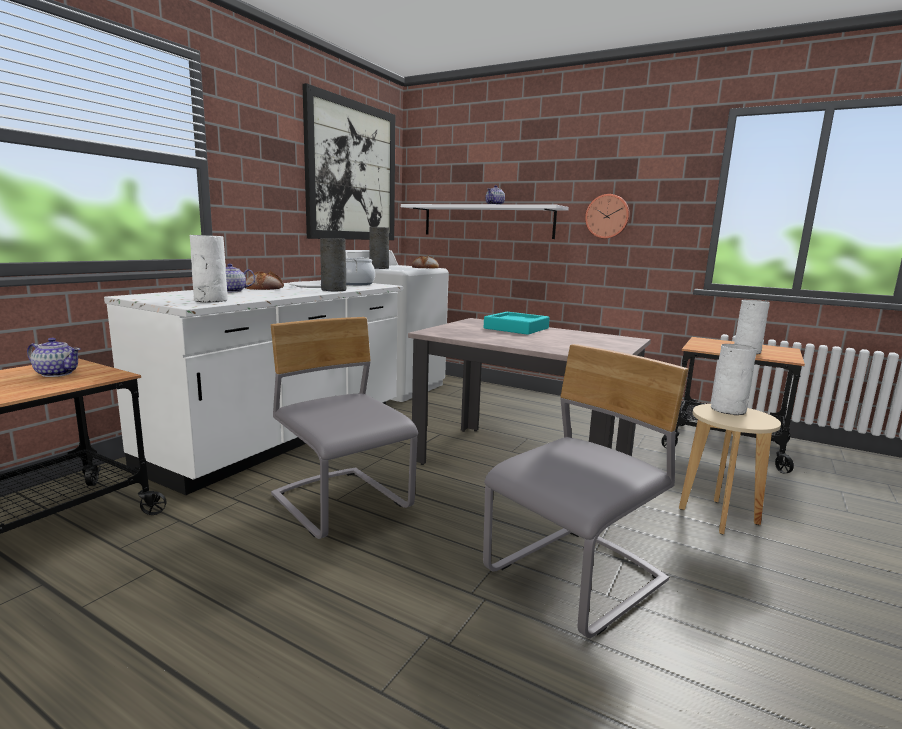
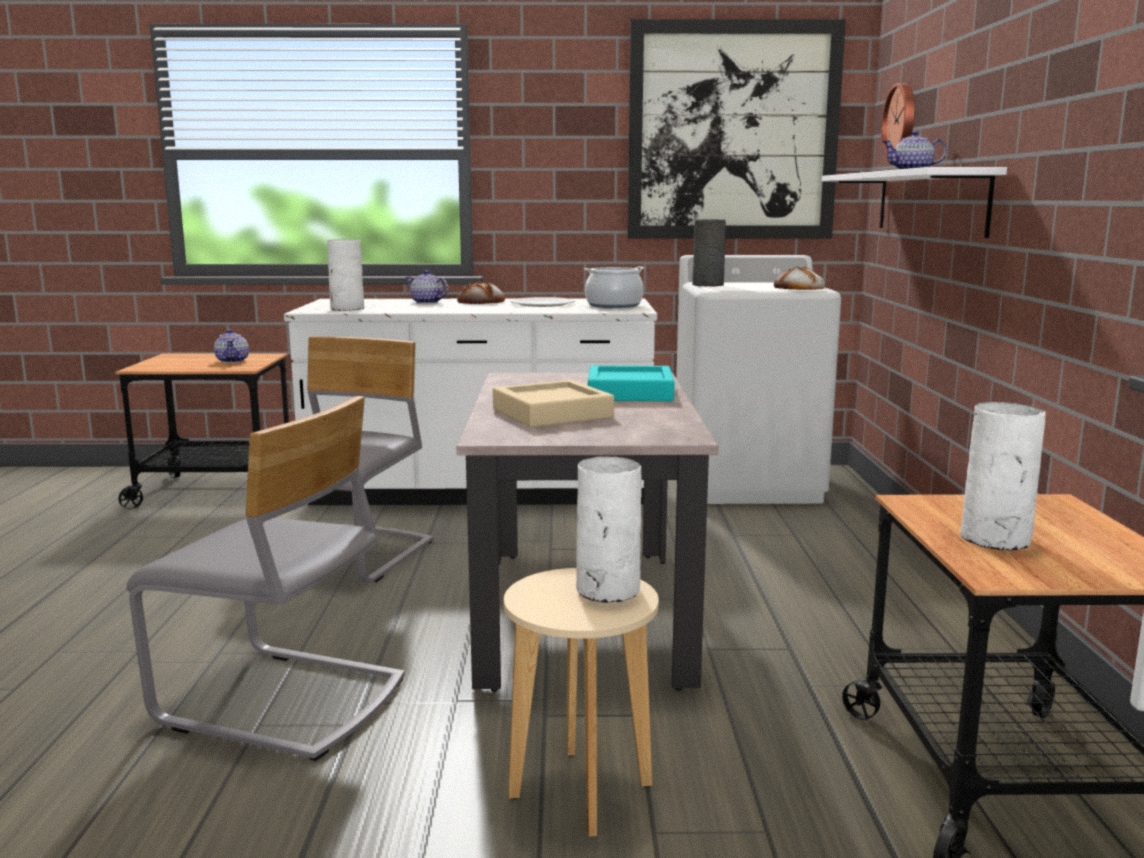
camera: 60 degrees right, 0 degrees up
(334, 290) = (524, 310): grey vase -> none
(554, 342) = (552, 413): none -> beige tray
(607, 216) = (1049, 185): wall clock -> wall clock (901, 120)

